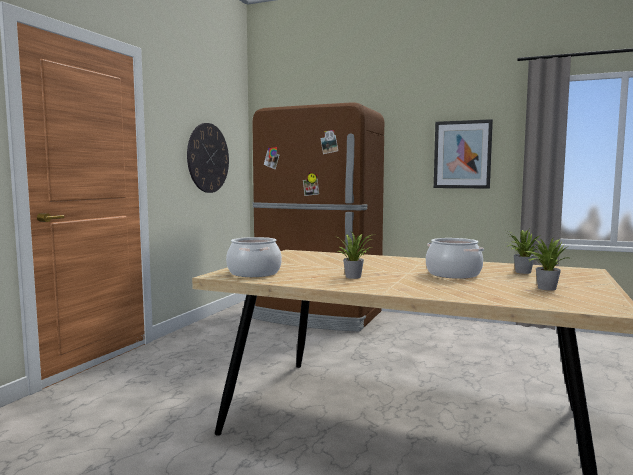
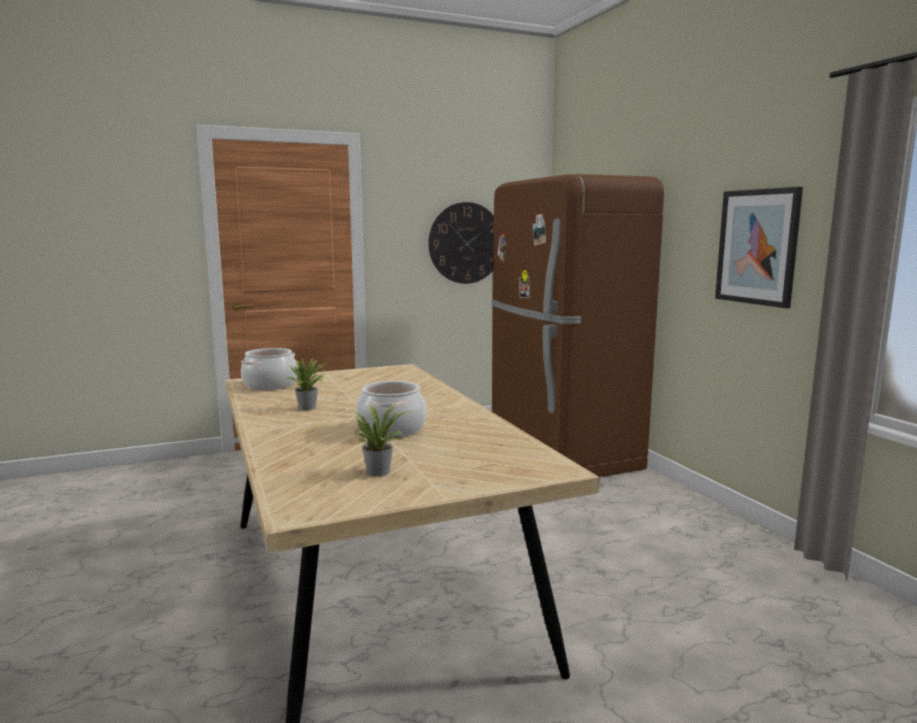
camera: 45 degrees right, 5 degrees up
(521, 272) = (467, 447): potted plant -> none

